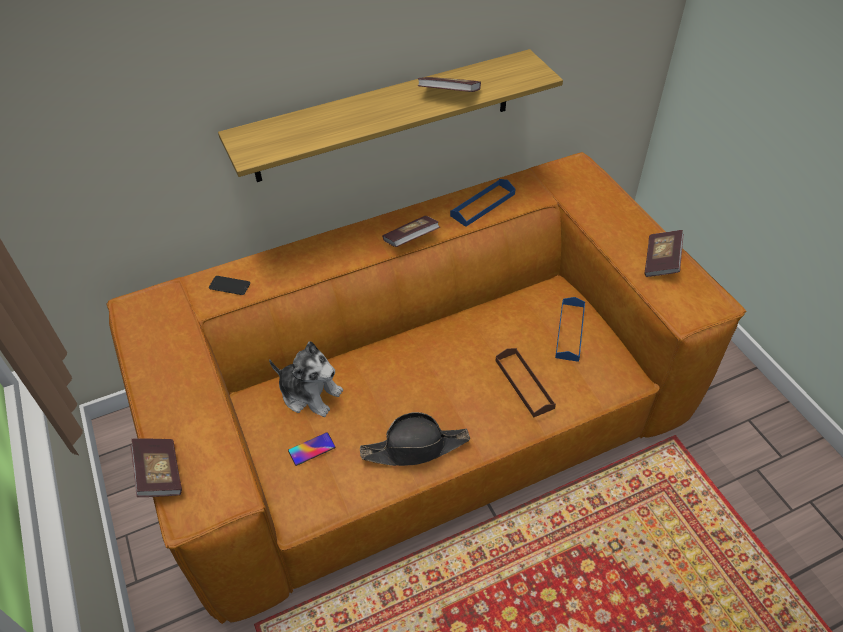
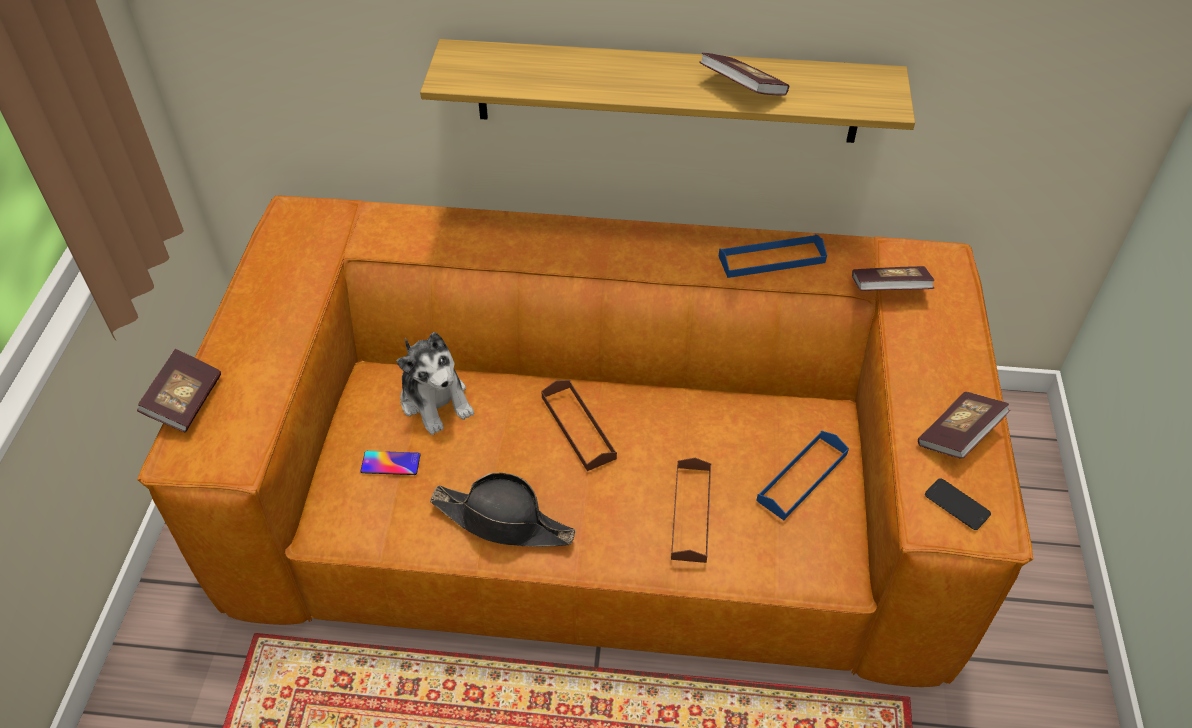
camera: 30 degrees right, 0 degrees up
(229, 286) = (403, 232): phone -> phone (957, 504)
(411, 239) = (647, 265): book -> book (889, 290)
(417, 365) = (578, 427): none -> brown tray

